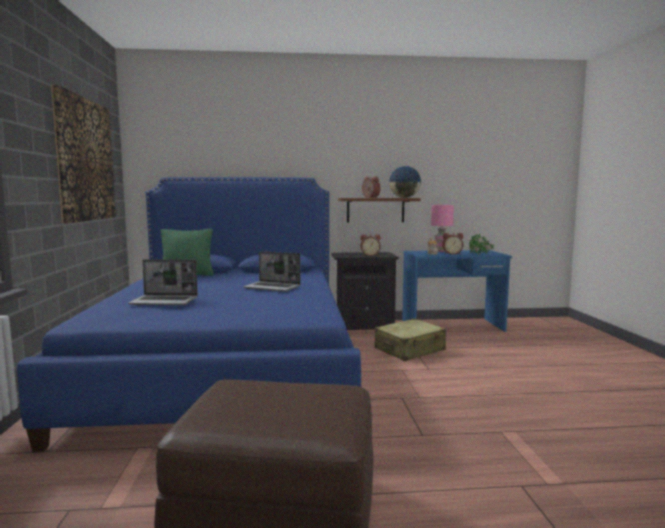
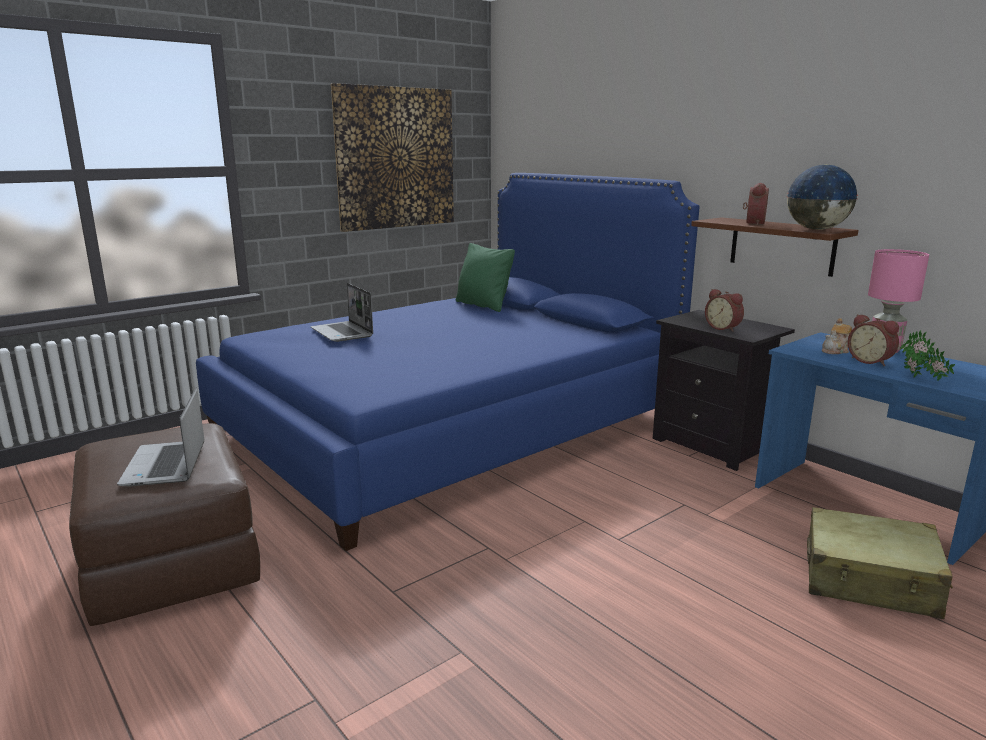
camera: 55 degrees right, 10 degrees up
(273, 287) = (480, 345): laptop -> laptop (166, 465)
(410, 349) = (675, 504): beige suitcase -> beige suitcase (869, 580)

